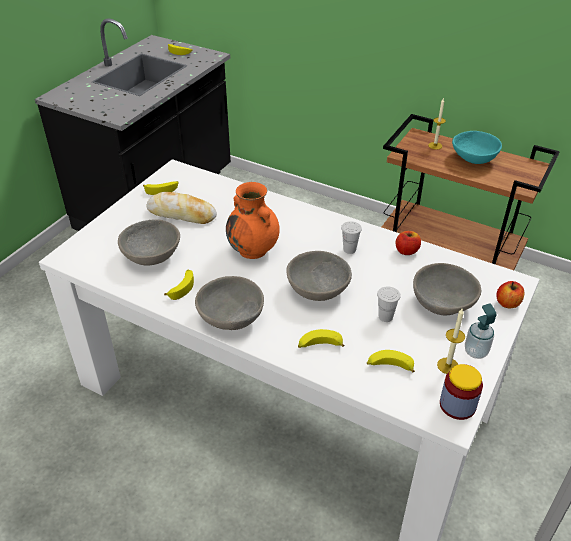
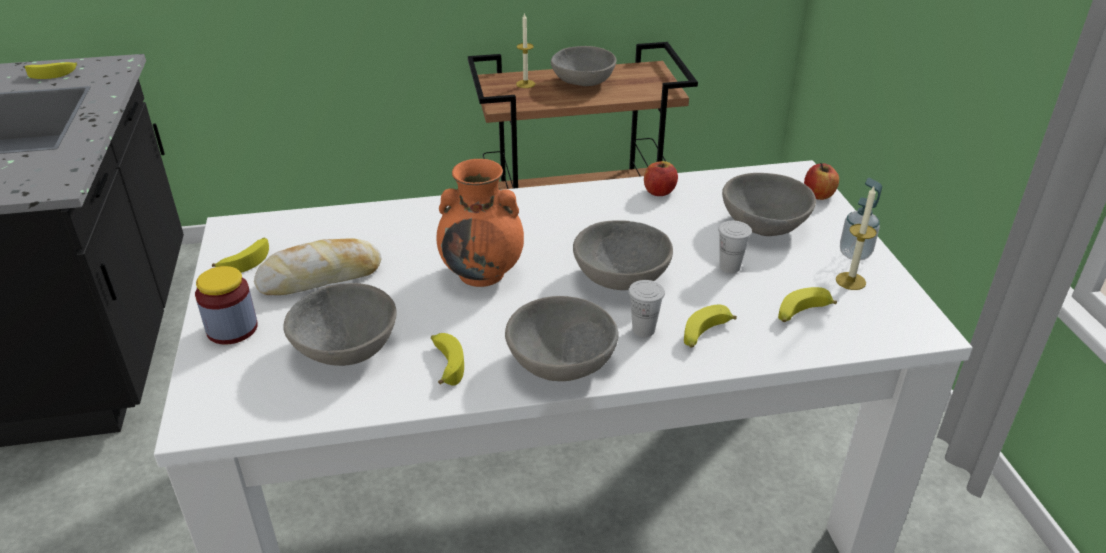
camera: 40 degrees left, 5 degrees down
(349, 249) = (597, 218): white cup -> white cup (643, 330)
(457, 405) = (909, 312): jar -> jar (232, 329)
(473, 158) = (582, 82): turquoise bowl -> grey bowl

